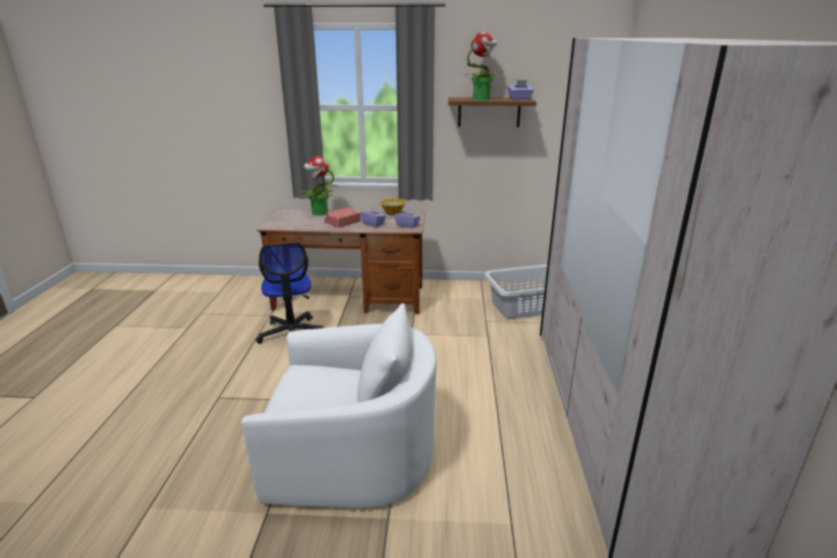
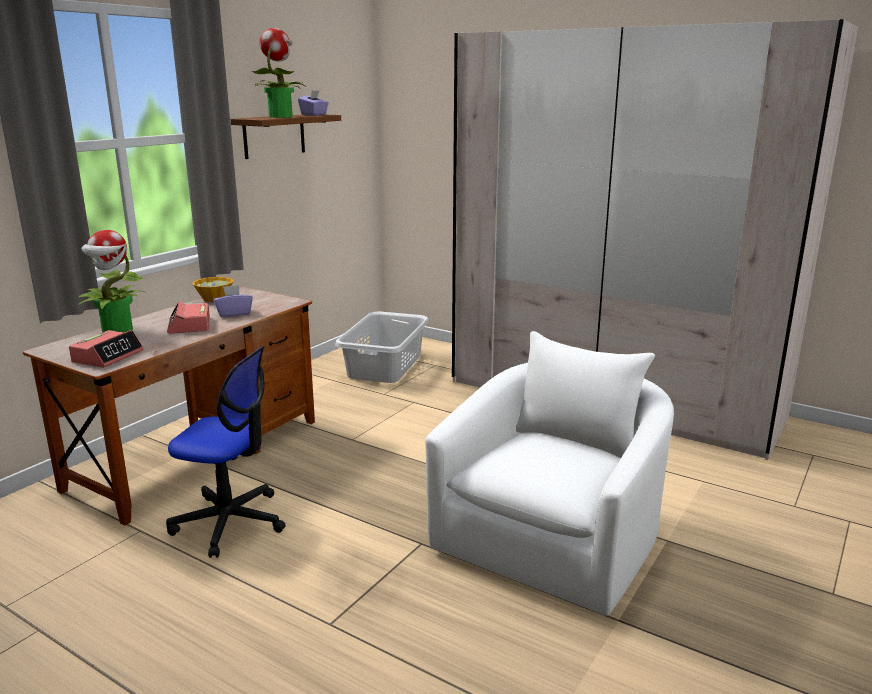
camera: 60 degrees left, 5 degrees down
(283, 223) = (108, 356): none -> alarm clock
(407, 225) = (275, 301): purple tissue box -> none

